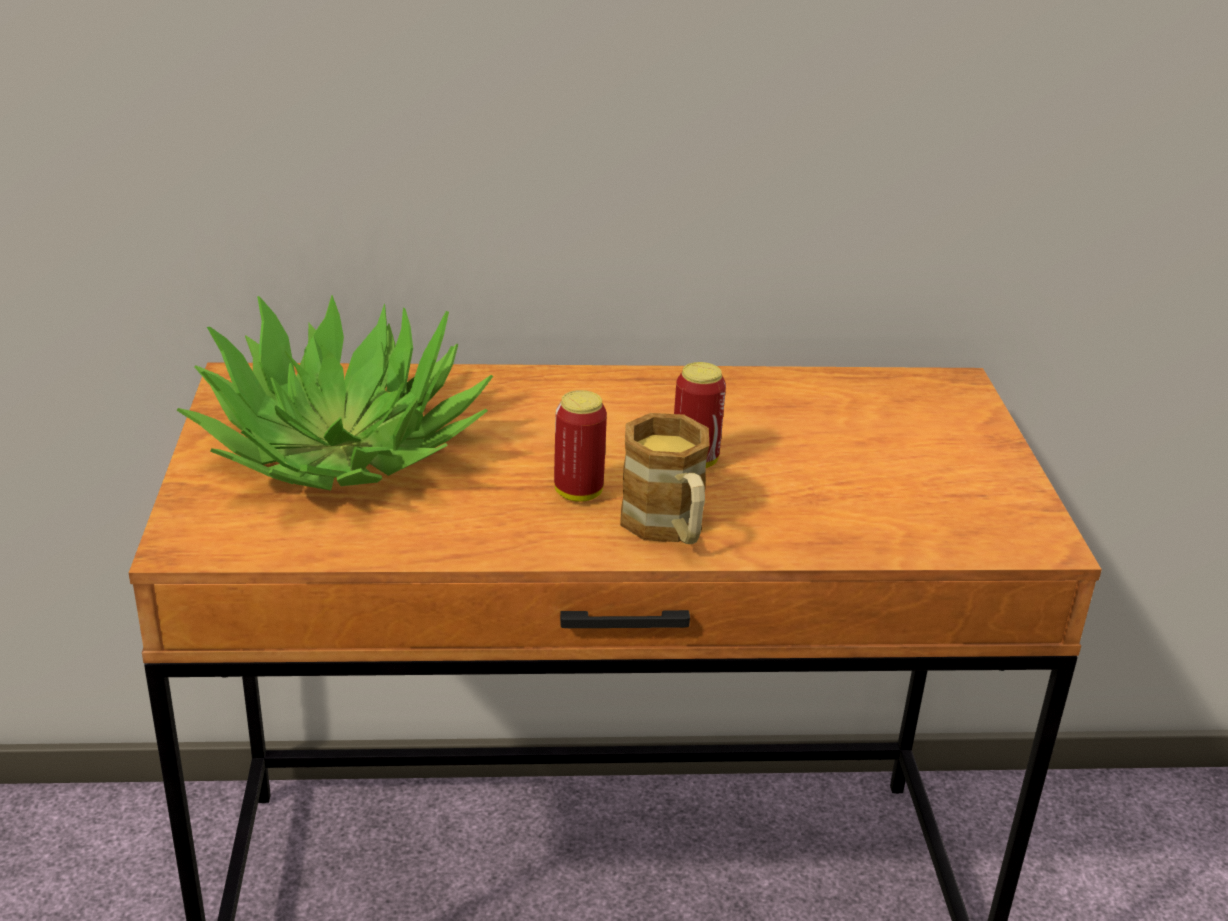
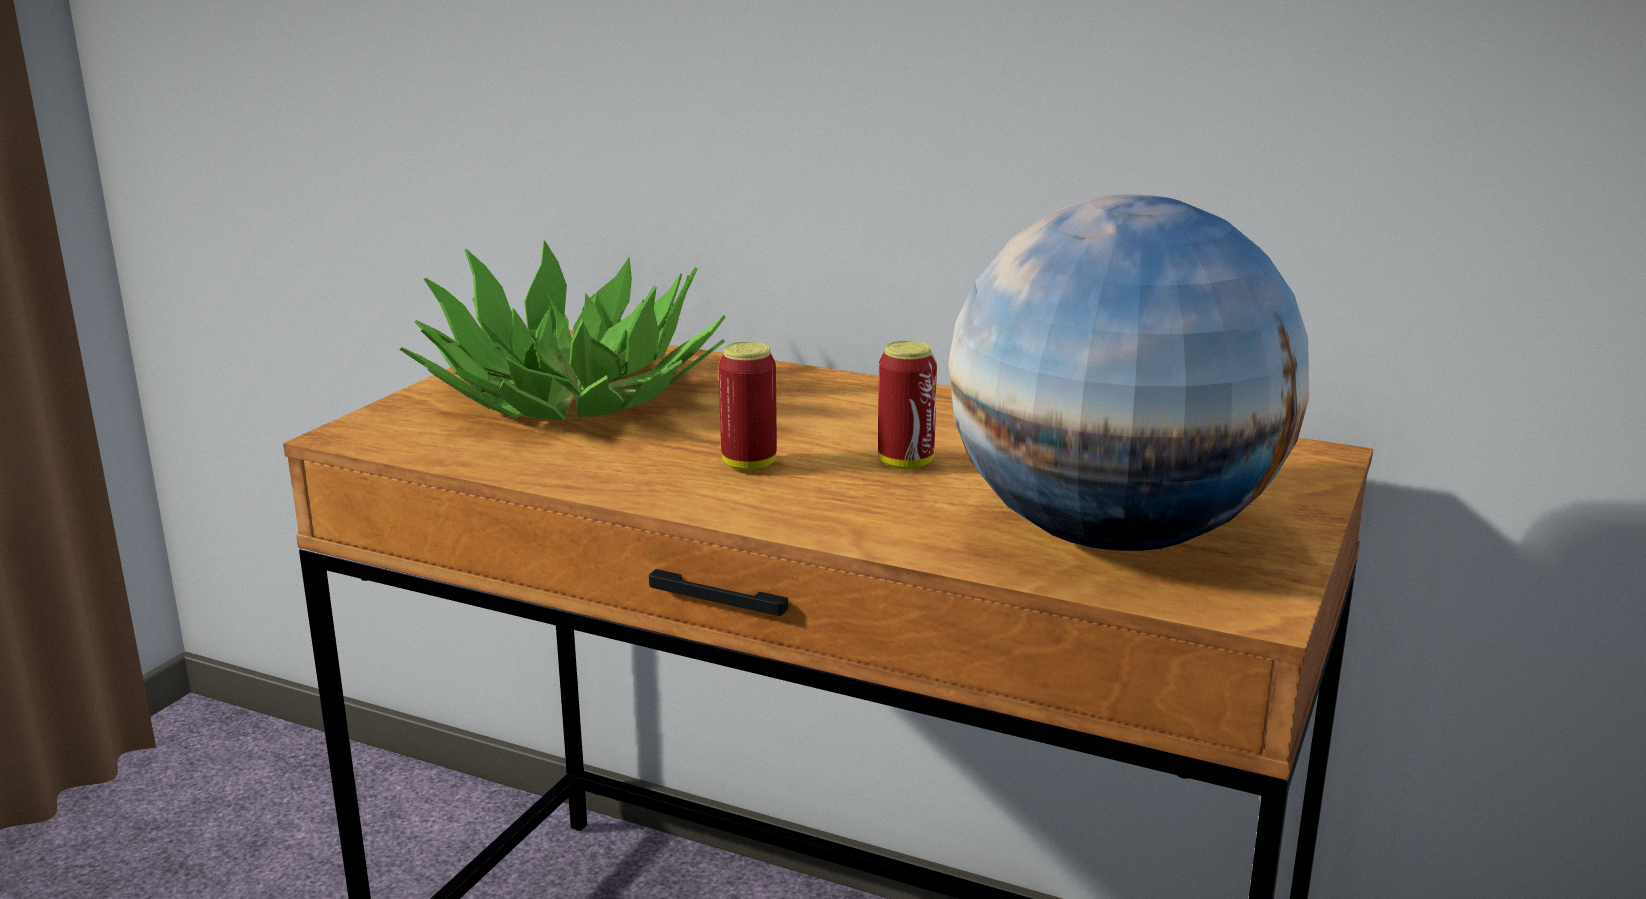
camera: 30 degrees right, 10 degrees down
(668, 528) = (804, 507): mug -> none
(904, 499) = (1114, 535): none -> globe

